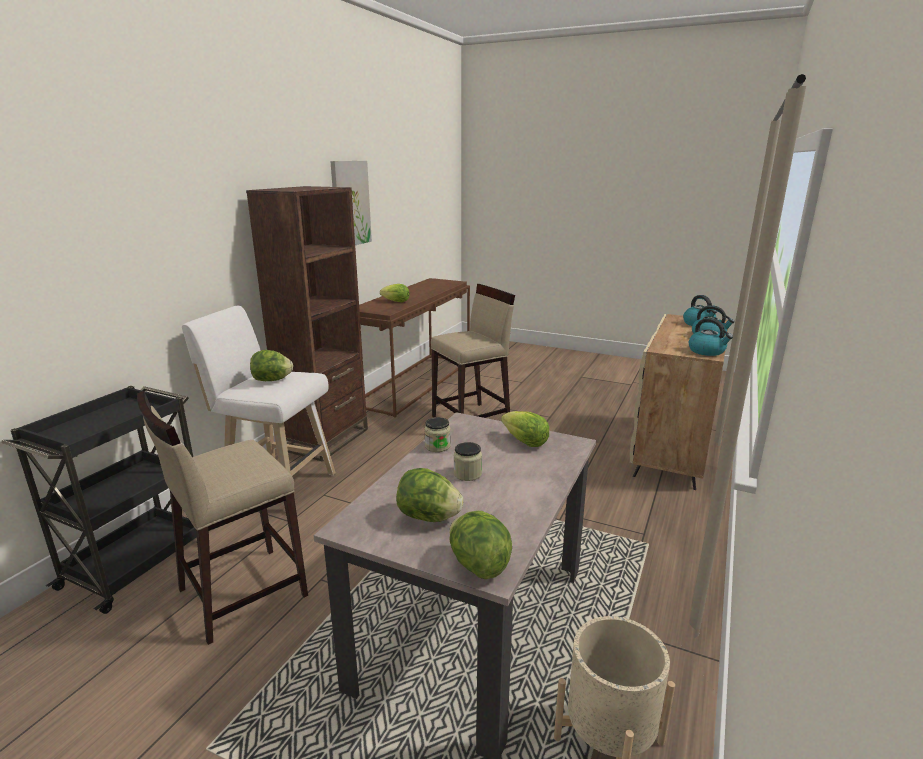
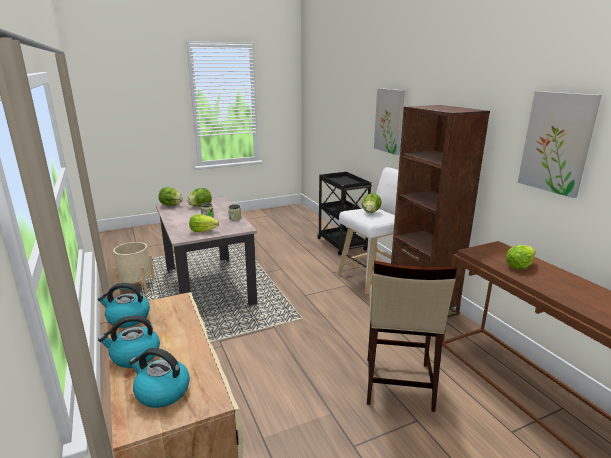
camera: 130 degrees right, 0 degrees up
(135, 243) = (389, 121): none -> picture
(241, 592) = (296, 256): beige stool -> none

